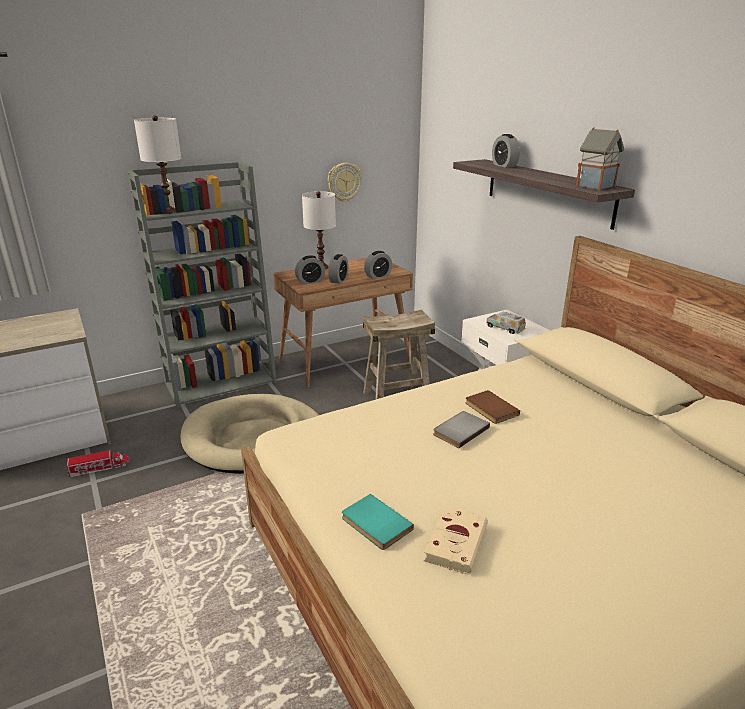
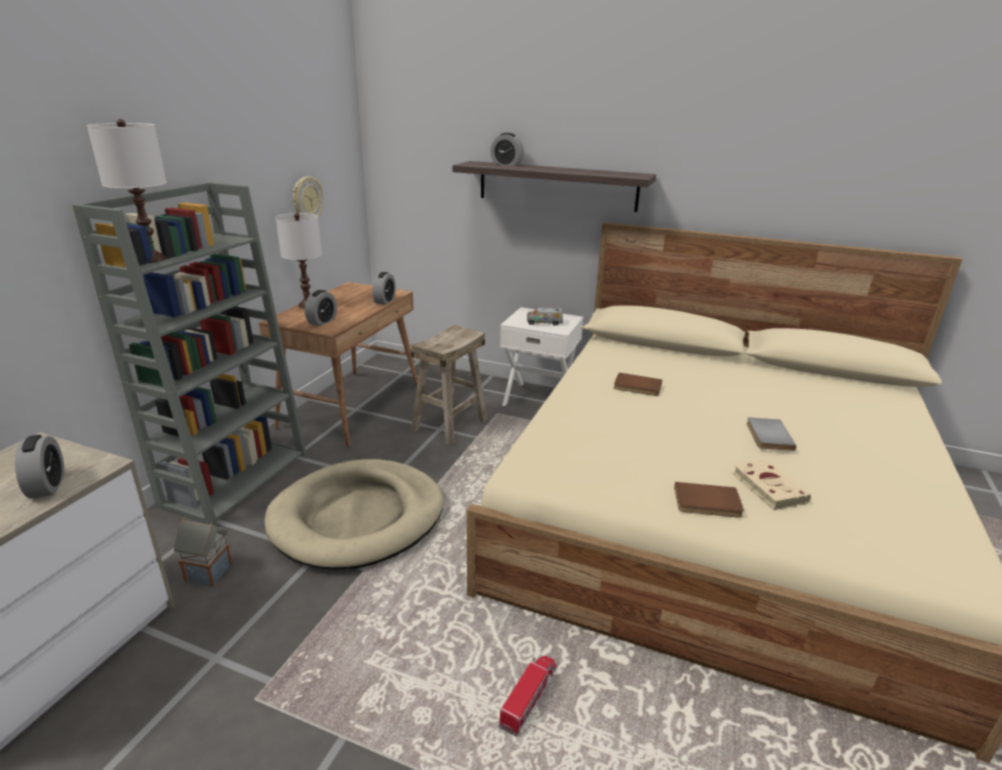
camera: 40 degrees left, 0 degrees up
(99, 468) = (202, 639): toy truck -> toy truck (529, 697)
(338, 280) = (351, 313): alarm clock -> alarm clock (47, 486)
(374, 524) = (707, 503): turquoise book -> brown book
(459, 430) = (646, 410): grey book -> grey book (767, 436)
(596, 186) = (628, 174): toy house -> toy house (210, 572)

